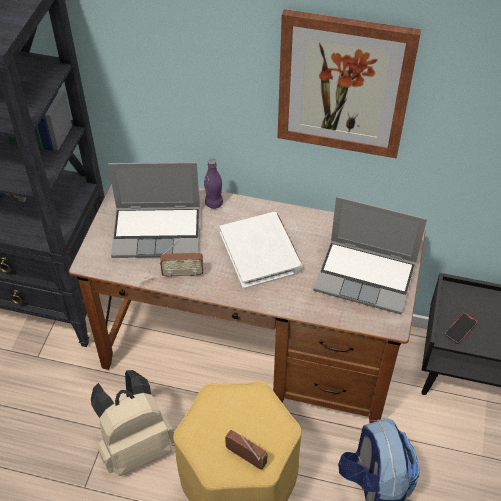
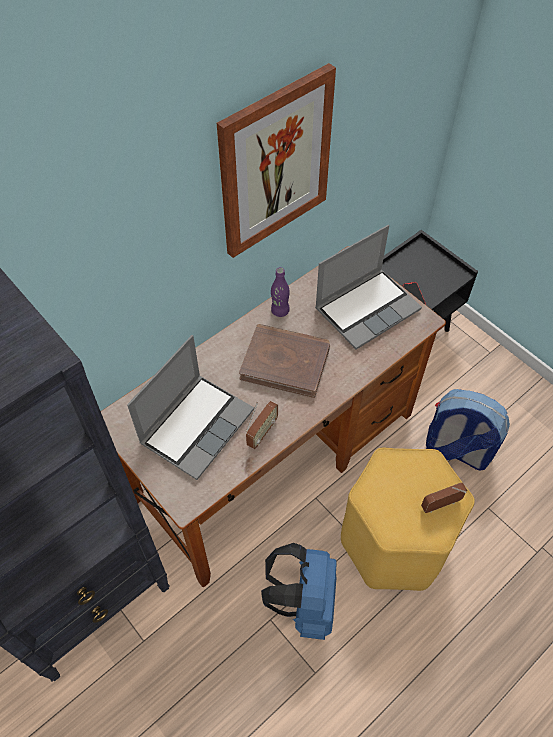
camera: 55 degrees left, 5 degrees up
(136, 446) = (304, 603): beige backpack -> blue backpack
(214, 203) = (201, 363): purple bottle -> purple bottle (280, 311)
(260, 252) = (285, 362): white book -> brown book

